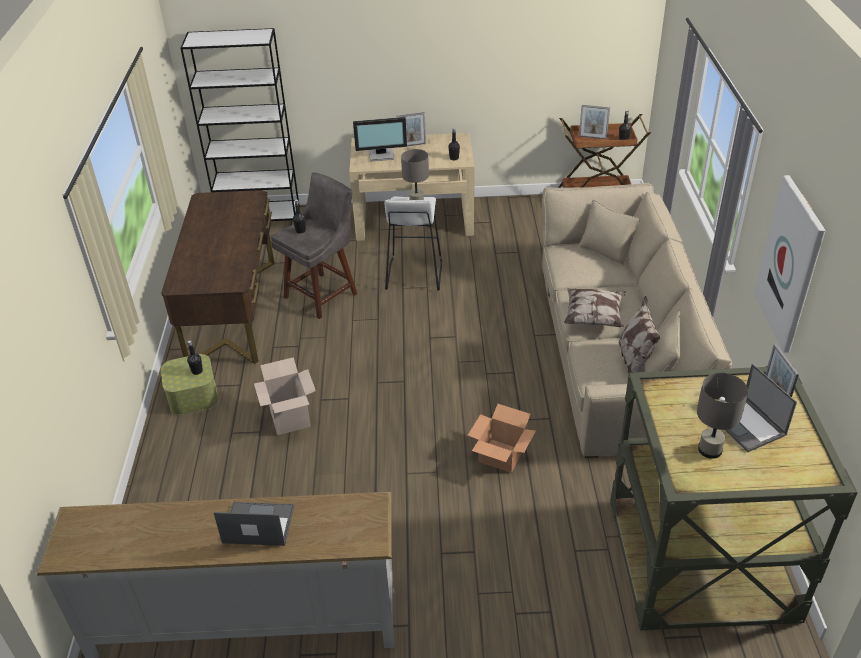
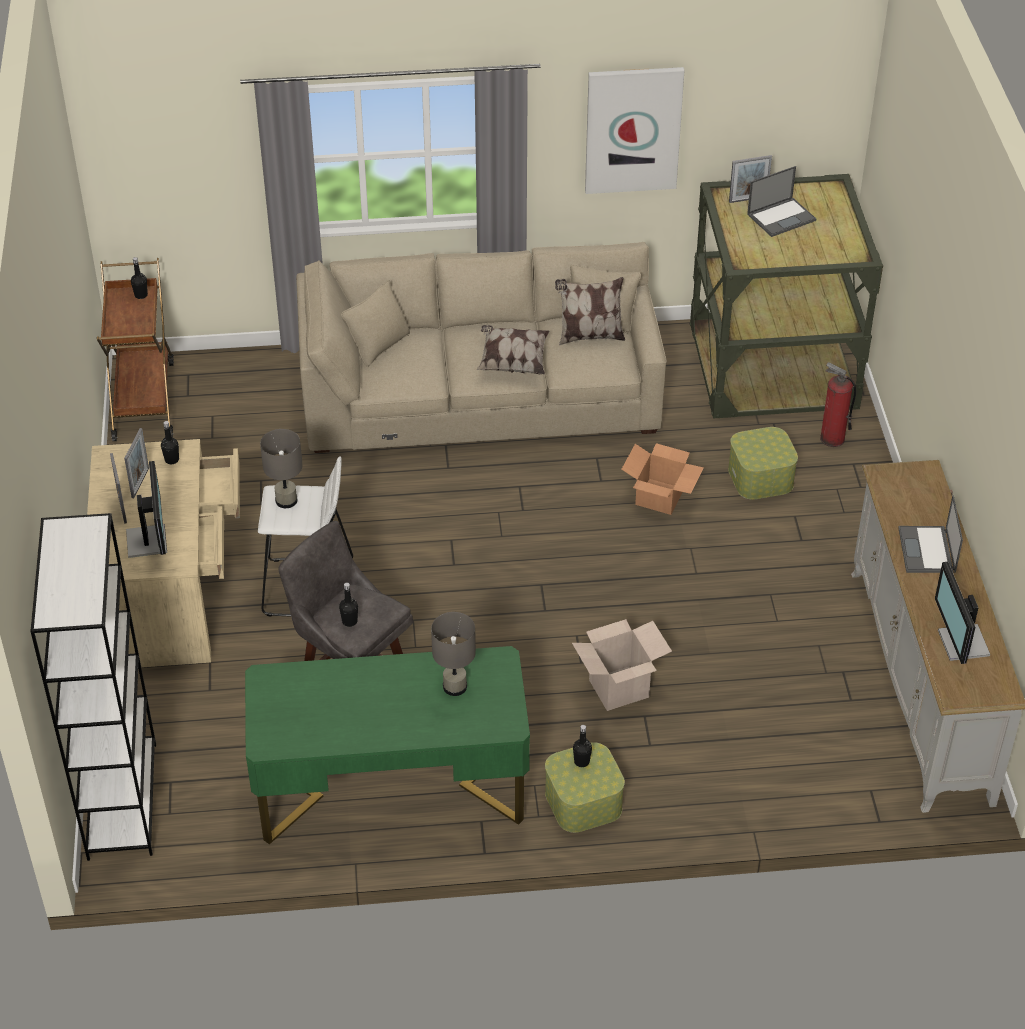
camera: 95 degrees left, 5 degrees up
(130, 533) = (961, 644): none -> monitor
(233, 311) = (391, 790): brown desk -> green desk
(528, 530) = (760, 477): none -> storage box
(588, 597) = (832, 438): none -> fire extinguisher
(592, 137) = (128, 323): picture frame -> picture frame (140, 483)
(709, 450) = (818, 240): grey table lamp -> grey table lamp (455, 687)

